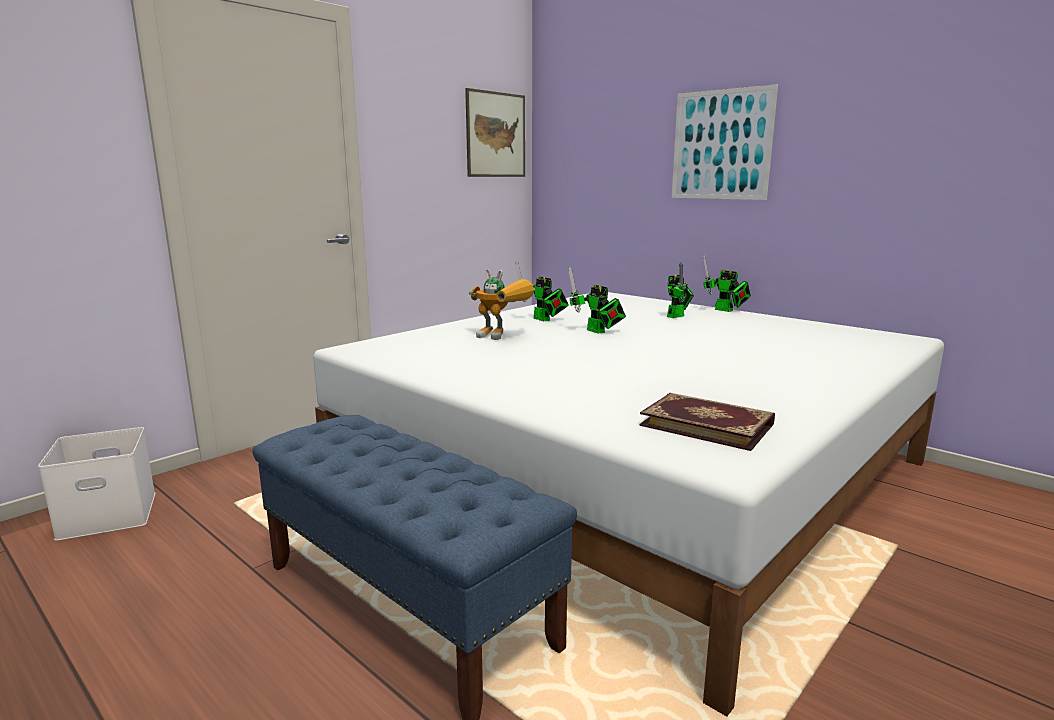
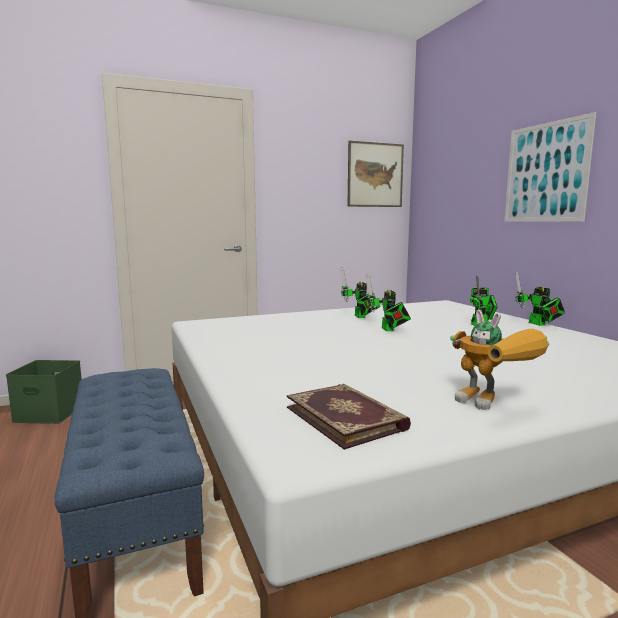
camera: 25 degrees right, 5 degrees down
(110, 513) = (51, 412): white storage box -> green storage box
(503, 337) = (308, 326): toy robot -> toy robot (494, 405)

